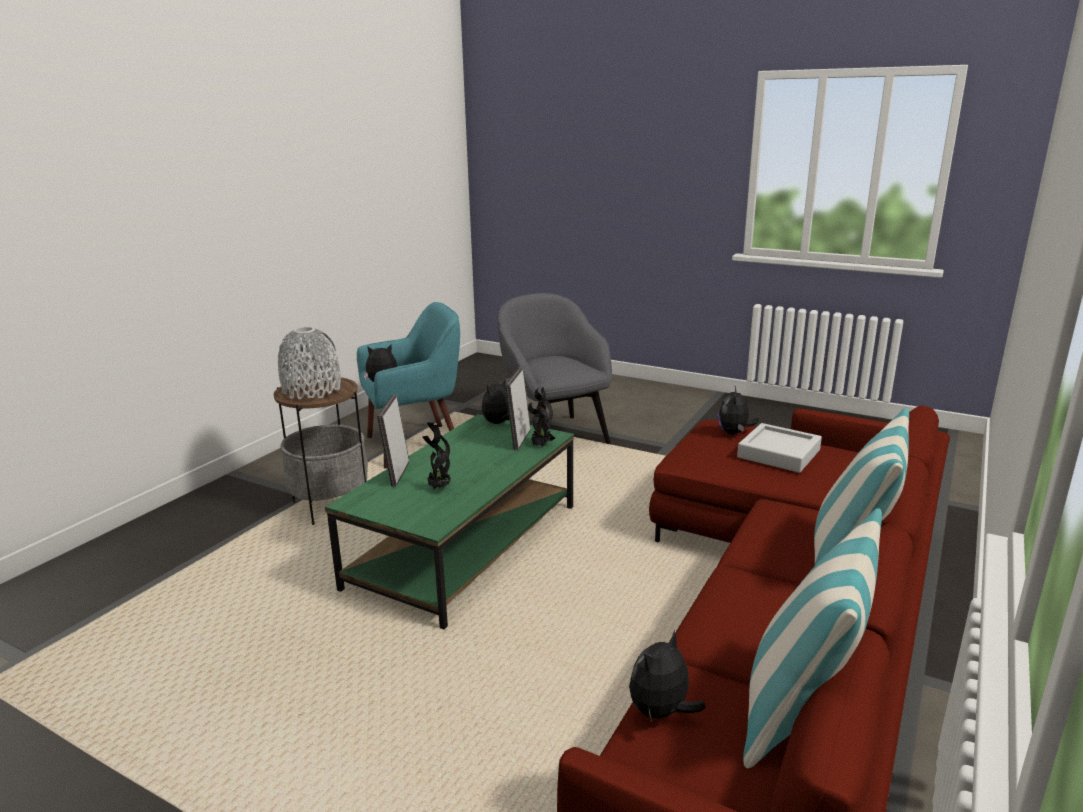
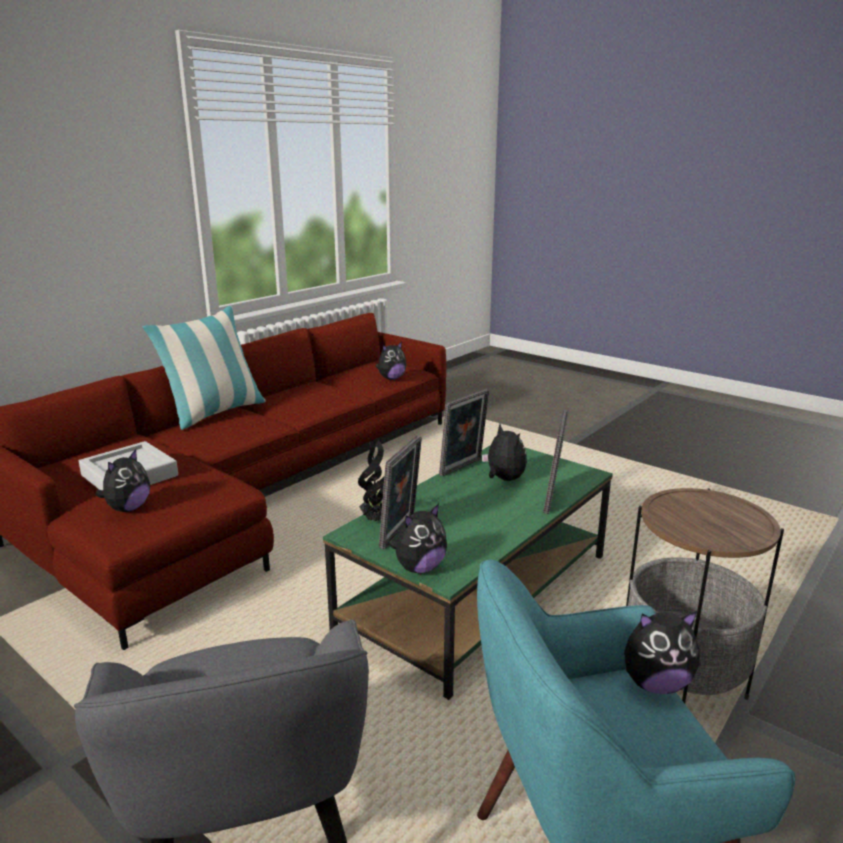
camera: 170 degrees left, 0 degrees up
(312, 390) = (713, 514): grey vase -> none
(438, 488) = (503, 479): potted plant -> plush toy
(479, 496) = (463, 468): none -> picture frame
(801, 708) = (329, 376): pillow -> none

